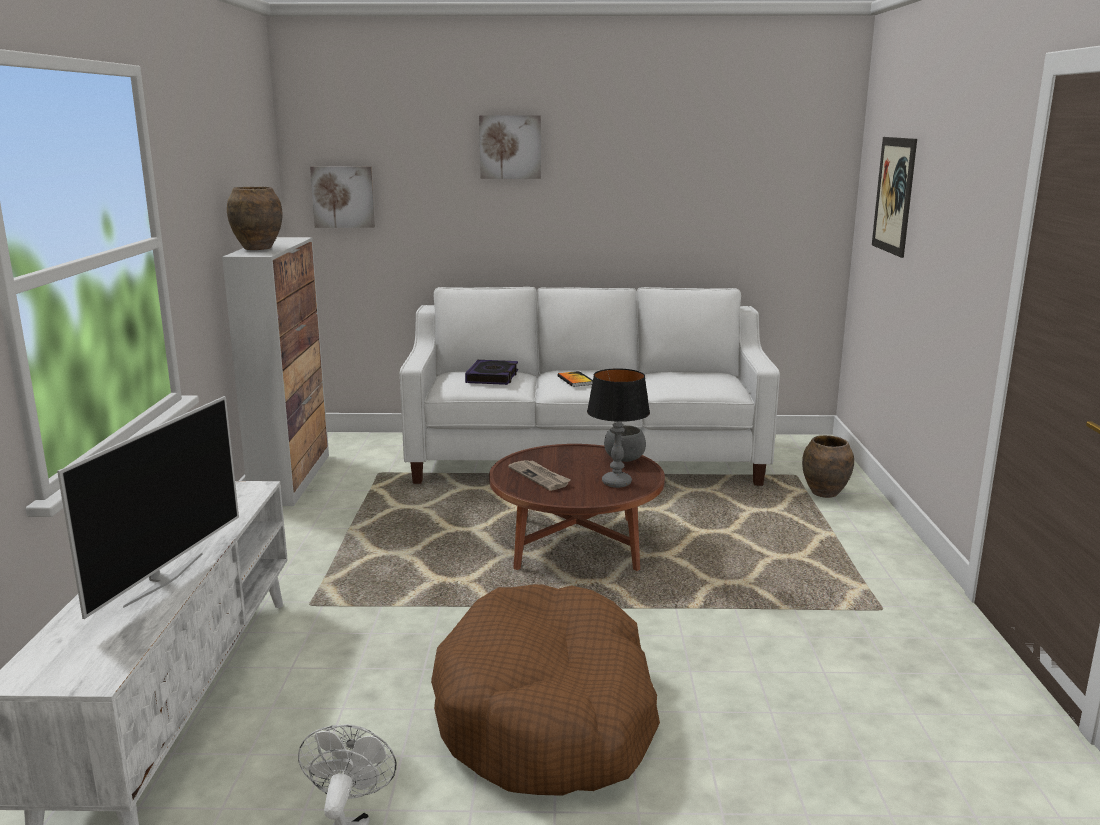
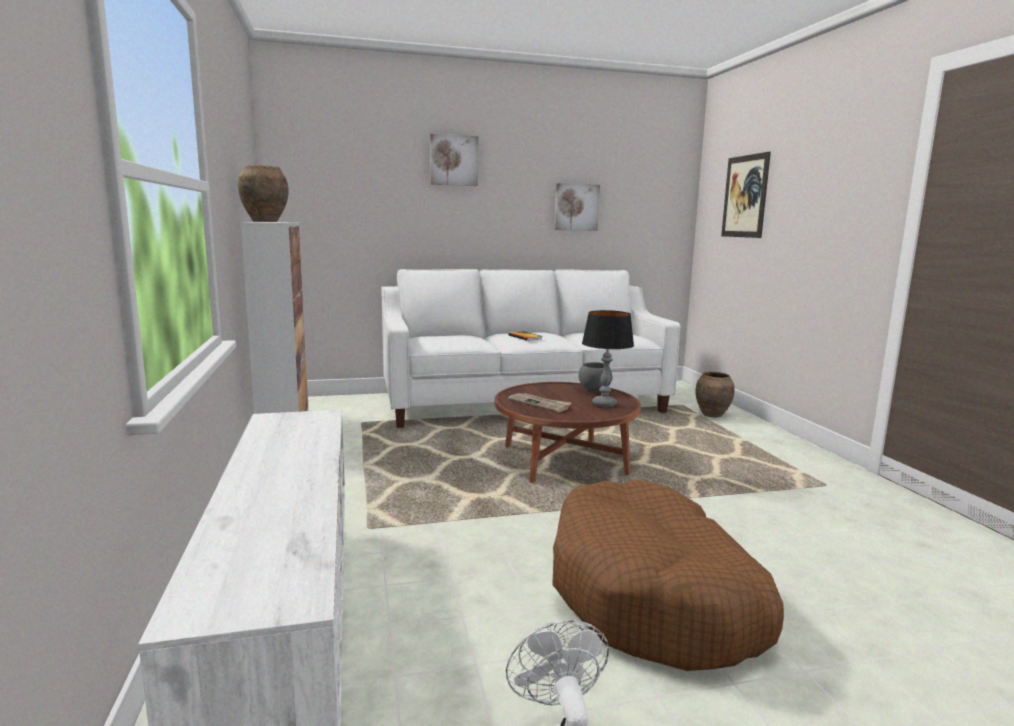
camera: 15 degrees left, 5 degrees down
(163, 579) = (293, 494): television -> none
(343, 196) = (315, 196): picture -> picture (576, 207)
(492, 377) = (457, 337): book -> none

